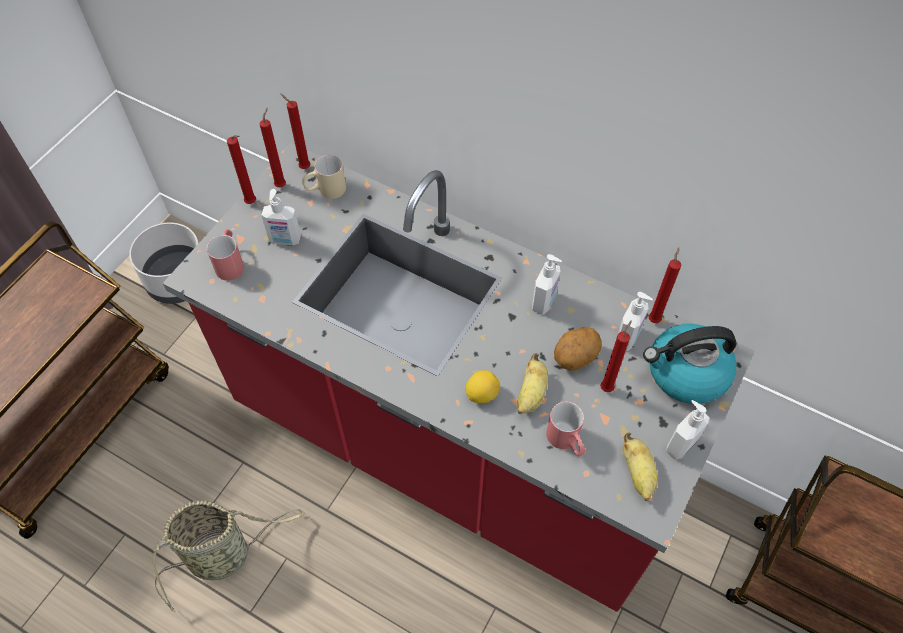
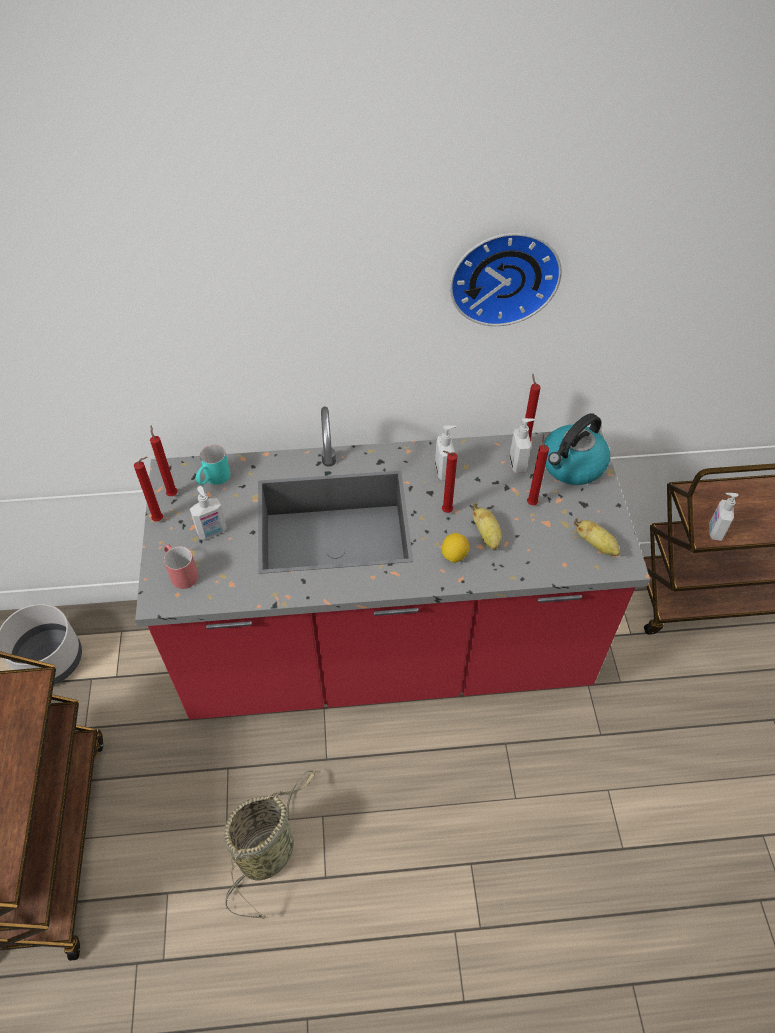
camera: 35 degrees left, 5 degrees down
(303, 167) = (179, 471): red candle -> red candle (445, 511)
(325, 190) = (213, 479): beige mug -> turquoise mug
(566, 442) = (535, 552): red mug -> none
(575, 357) = (495, 495): potato -> none
(671, 117) = (503, 275): none -> wall clock
(680, 444) = (605, 511): soap dispenser -> soap dispenser (714, 531)

